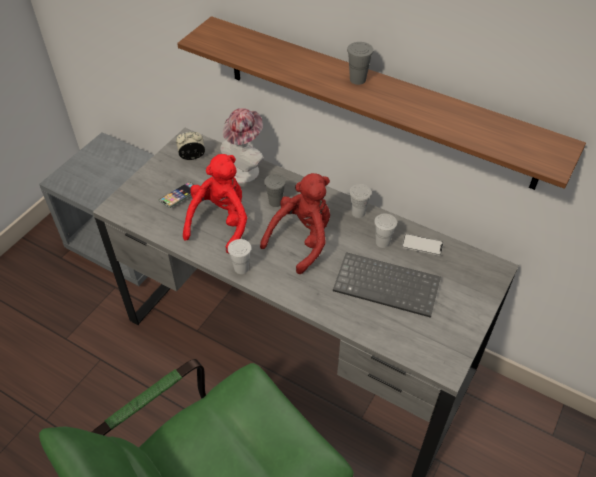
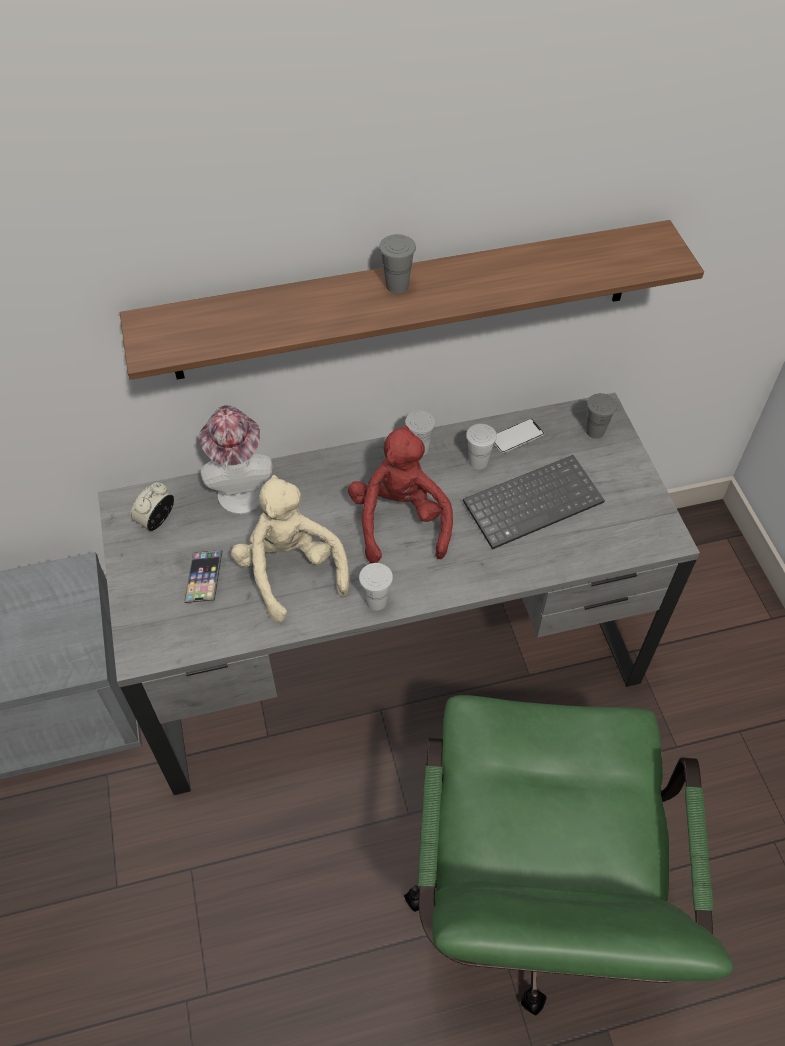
camera: 45 degrees left, 5 degrees up
(220, 222) = (290, 570): red plush toy -> beige plush toy
(275, 202) = (321, 501): grey cup -> grey cup (595, 431)

